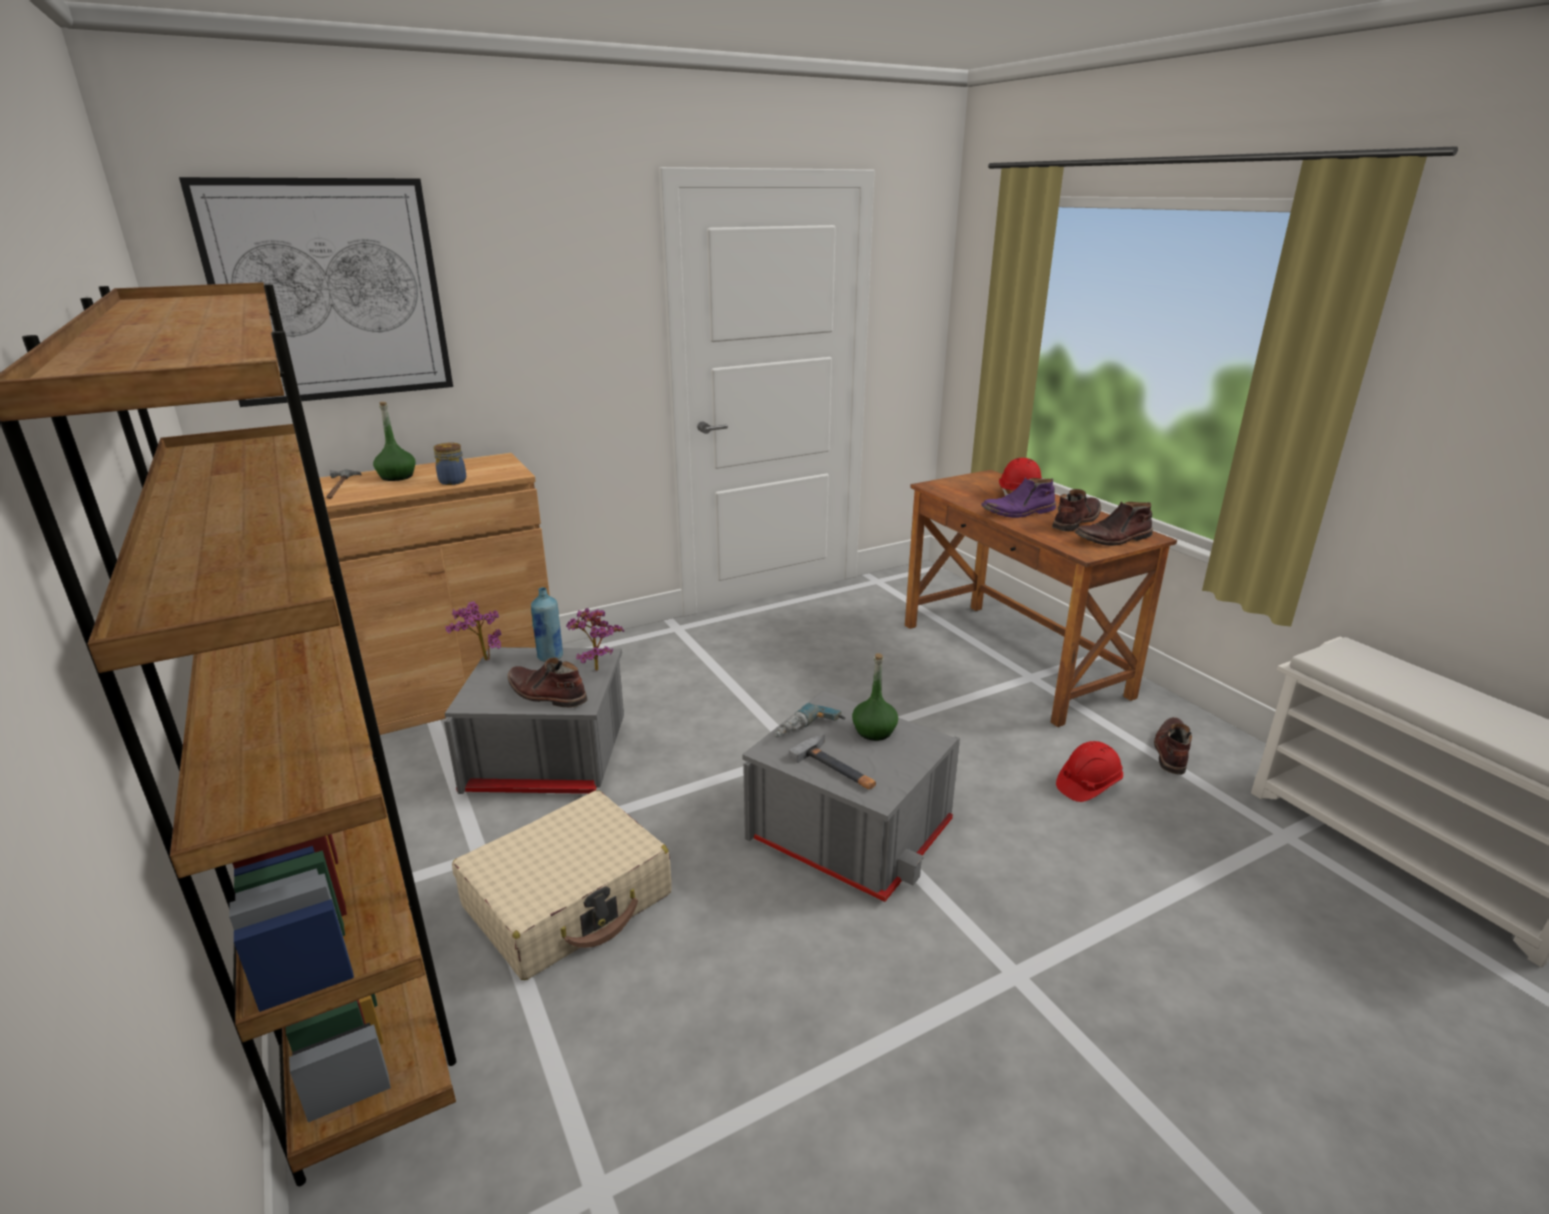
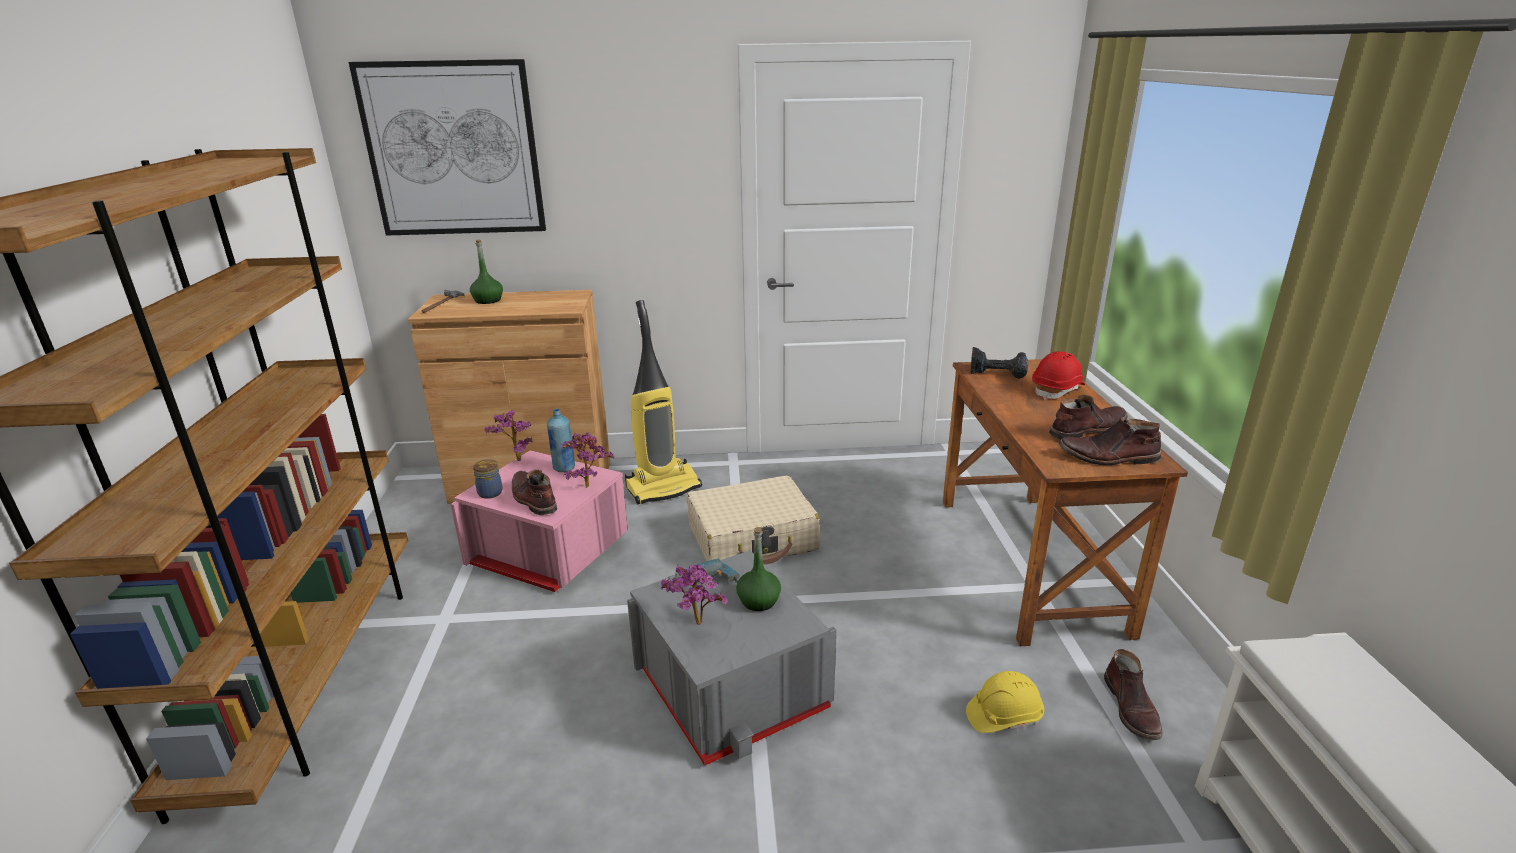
camera: 25 degrees right, 0 degrees up
(452, 481) = (519, 309): jar -> jar (490, 492)
(548, 759) = (548, 553): grey storage box -> pink storage box
(569, 901) = (473, 676): beige suitcase -> beige suitcase (752, 538)
(622, 666) = (663, 487): none -> vacuum cleaner
(837, 768) = (695, 626): hammer -> potted plant
(956, 485) = (998, 370): none -> power drill
(1018, 512) = (1033, 409): purple boot -> none
(1088, 784) = (1003, 716): red hard hat -> yellow hard hat
(1171, 751) = (1132, 709): brown boot -> brown boot turned 135 degrees clockwise

